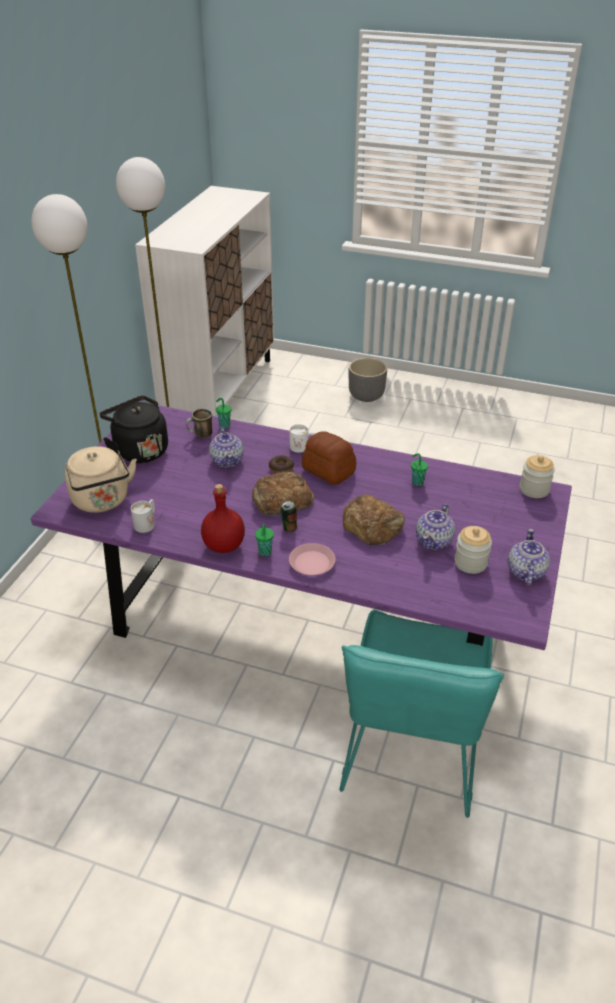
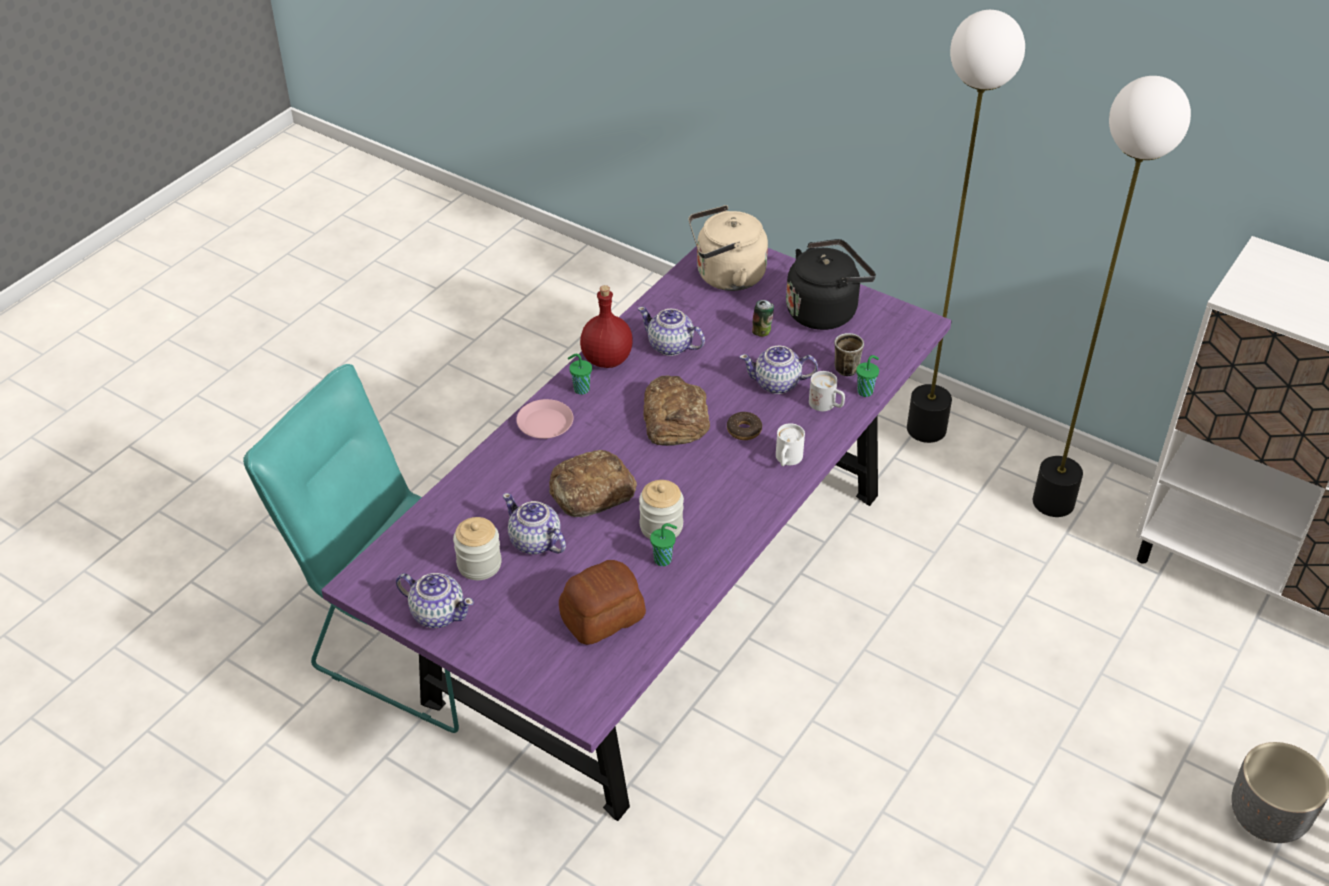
camera: 105 degrees right, 5 degrees up
(147, 523) = (672, 306): white mug -> white mug (827, 405)
(198, 515) = (671, 346): none -> teapot
(289, 527) = (618, 416): can -> can (762, 331)
(328, 471) = (721, 474): bread -> bread (601, 617)
(534, 489) = (597, 690): jar -> jar (661, 526)

